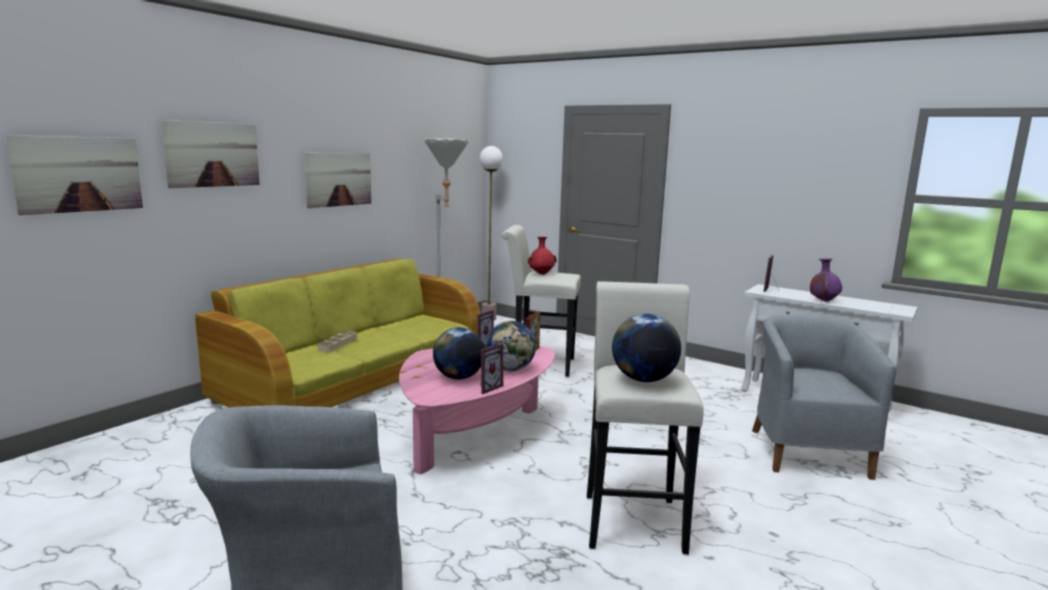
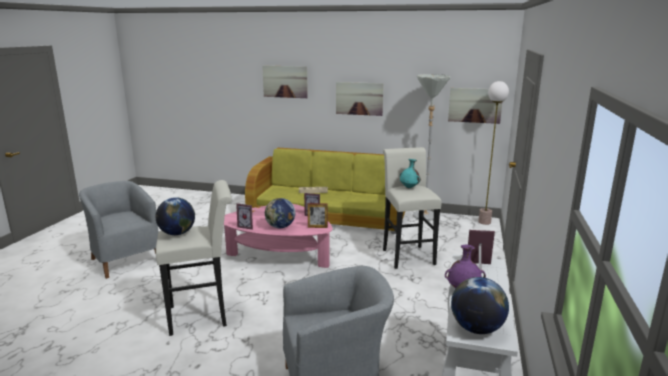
camera: 70 degrees right, 5 degrees up
(79, 174) = (231, 88): picture -> picture (475, 105)
(458, 377) = (258, 218): globe -> globe (476, 329)
(542, 274) = (409, 187): red vase -> turquoise vase

